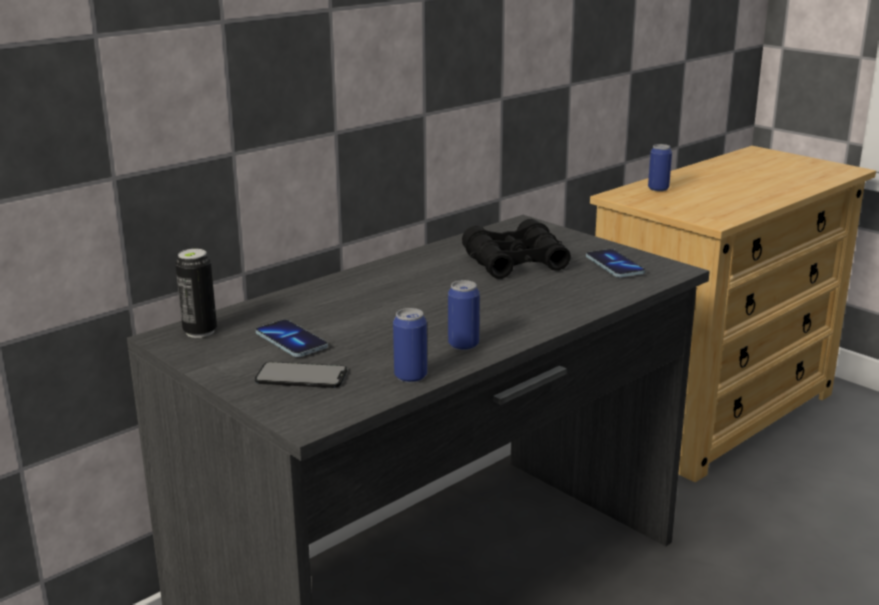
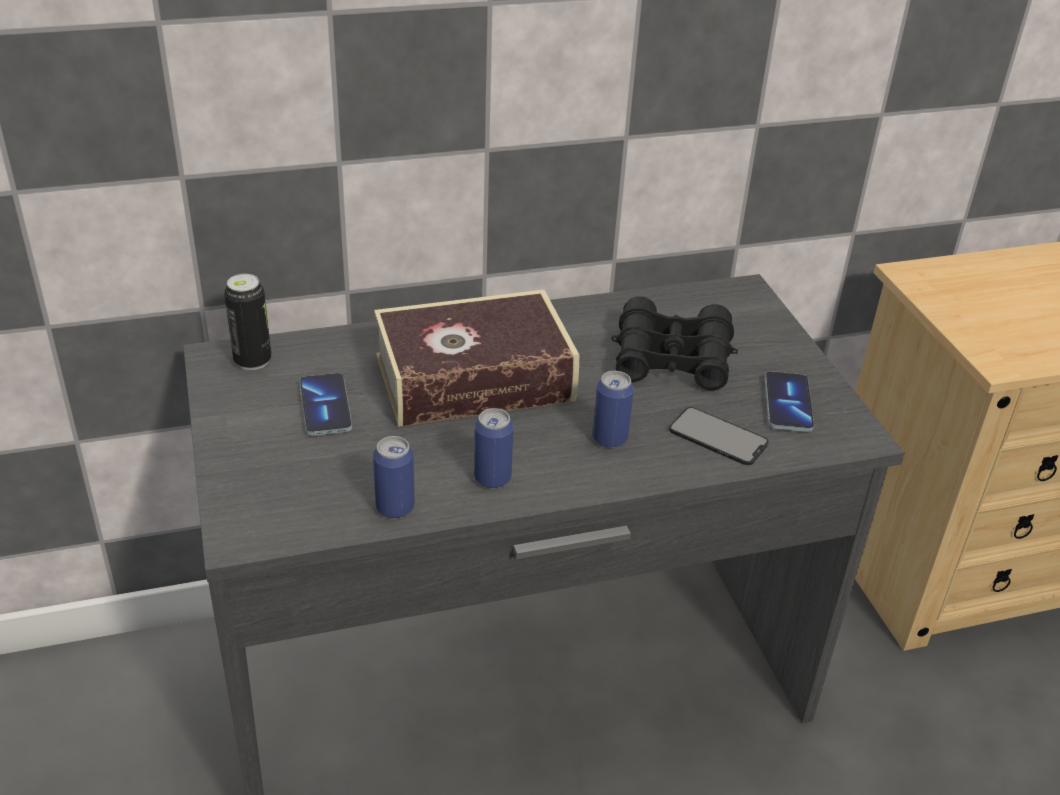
camera: 25 degrees right, 15 degrees up
(301, 376) = (291, 464): phone -> phone (718, 436)
(388, 302) = (474, 378): none -> book
(658, 189) = (979, 276): can -> can (609, 438)

